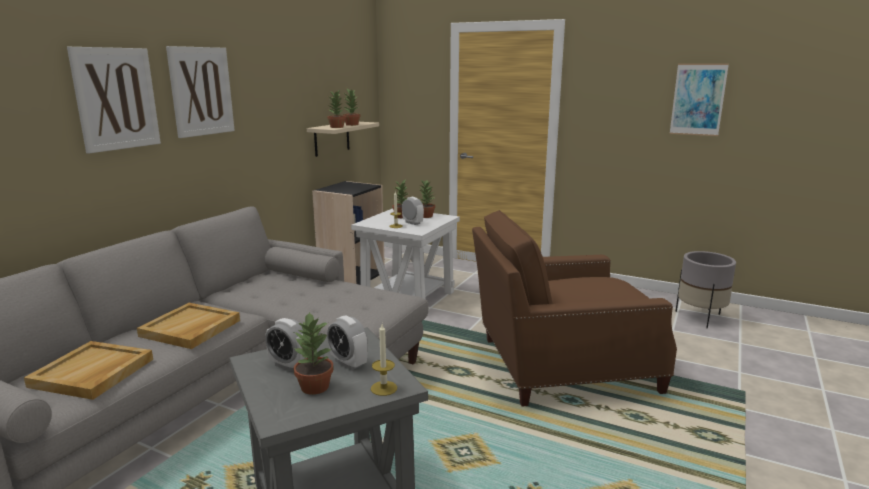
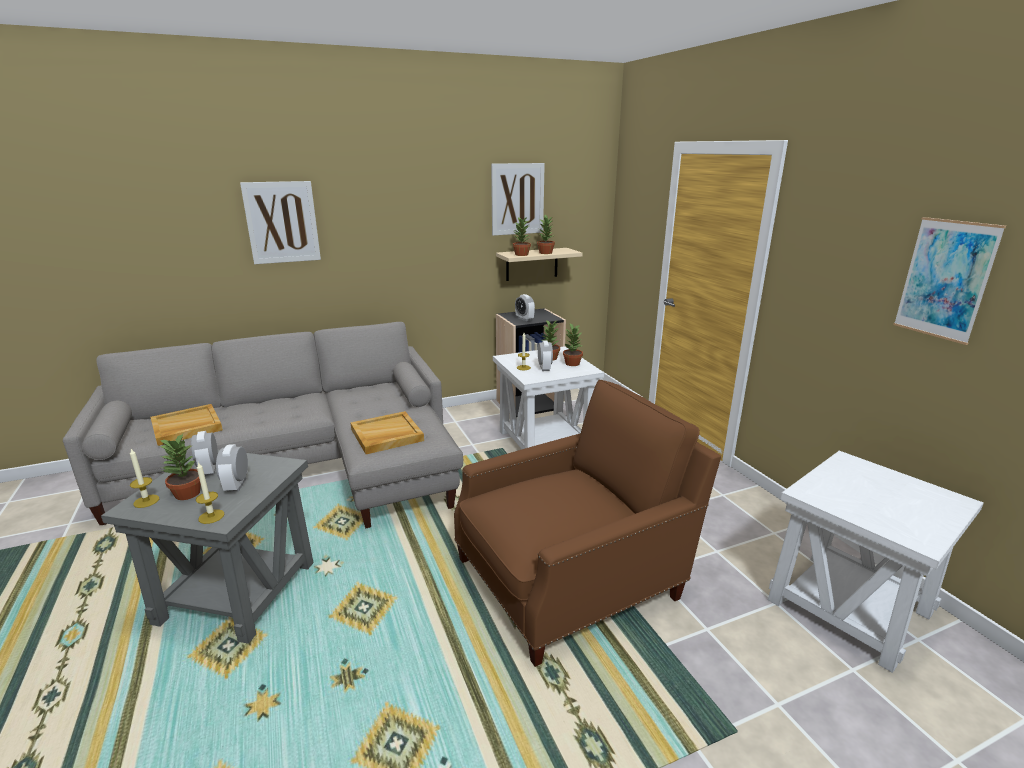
camera: 40 degrees right, 5 degrees up
(190, 328) = (275, 414): beige tray -> beige tray (386, 435)
(201, 91) = (367, 216): picture -> picture (517, 199)
(284, 409) = (146, 501): none -> candle
(348, 189) = (524, 319): none -> alarm clock
(562, 365) = (571, 576): brown armchair -> brown armchair turned 120 degrees clockwise
(700, 317) = (850, 607): grey planter -> white side table

